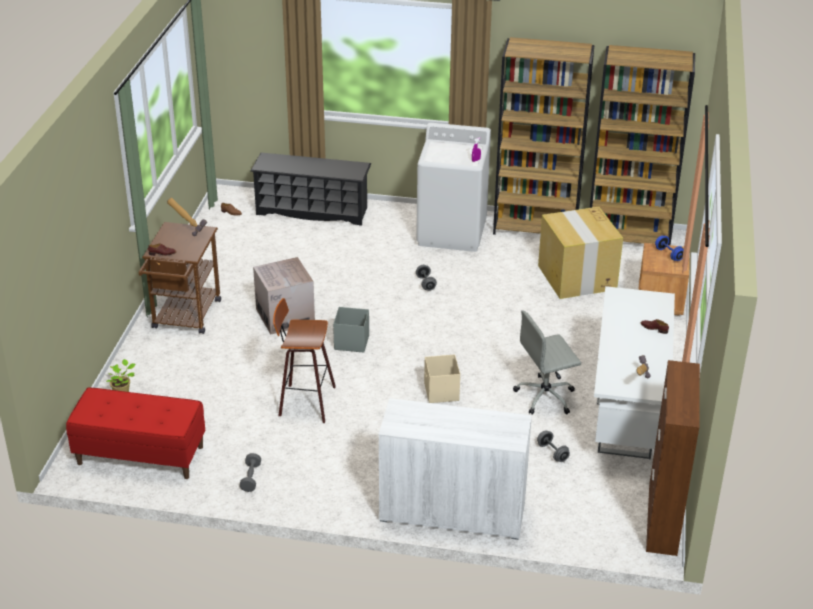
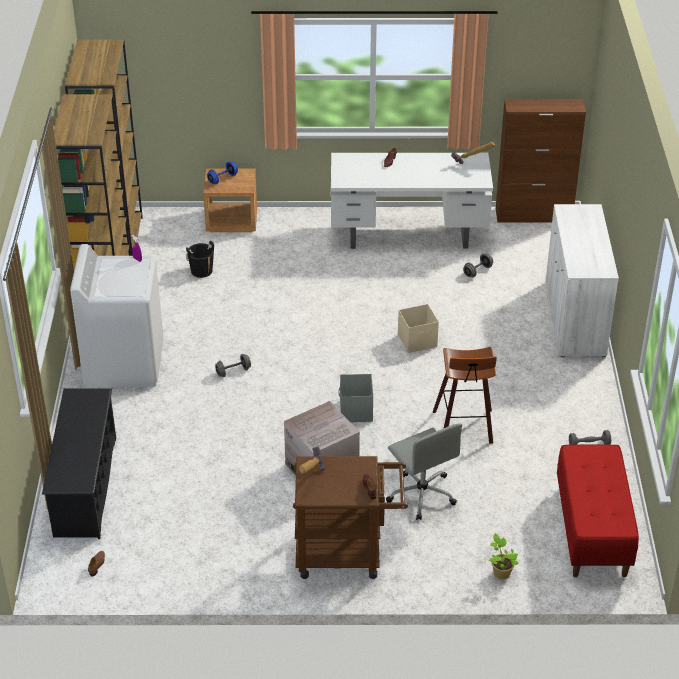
camera: 100 degrees left, 5 degrees up
(546, 396) = (402, 279): grey office chair -> grey office chair (421, 494)
(577, 278) = (201, 271): cardboard box -> black bucket

